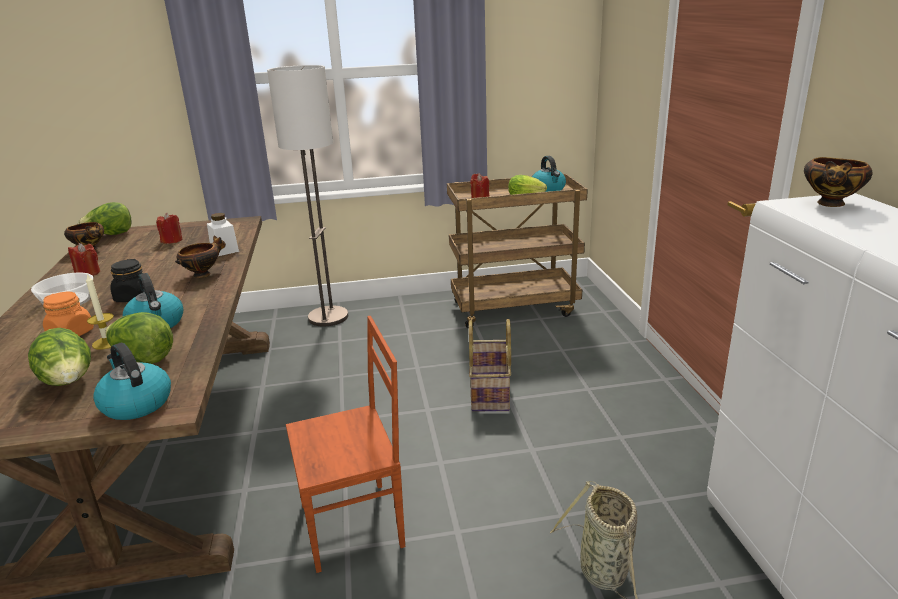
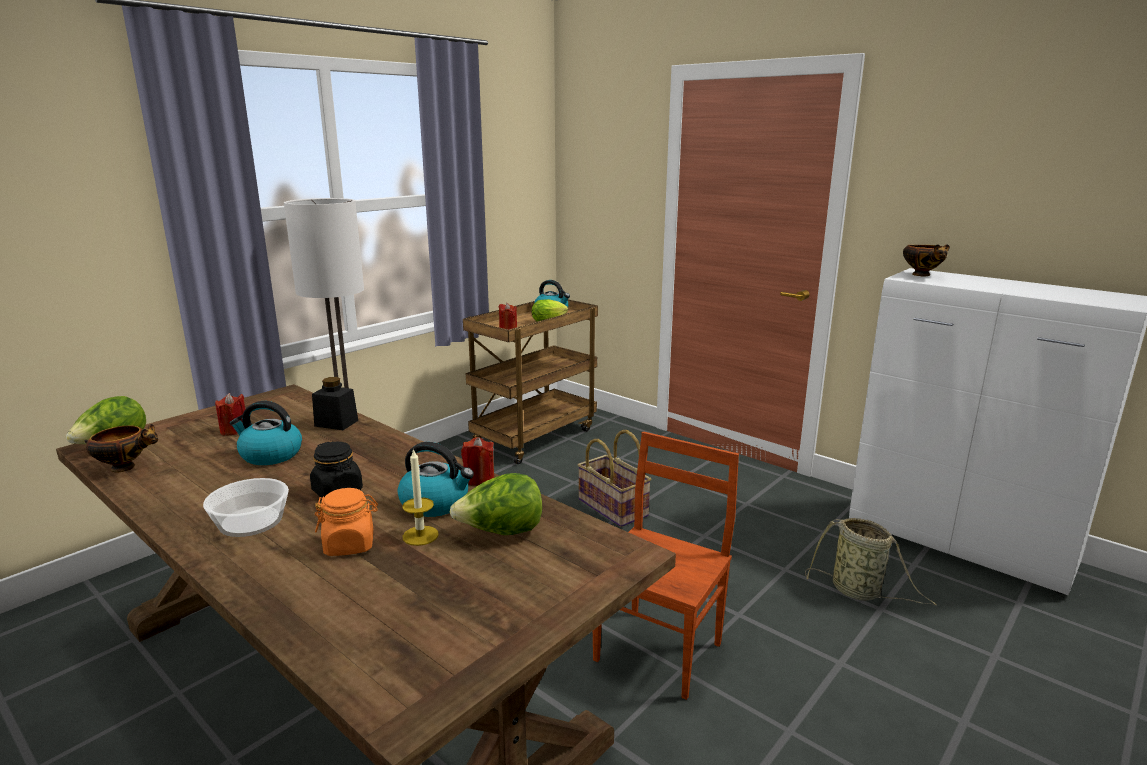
camera: 40 degrees left, 5 degrees down
(69, 383) = (474, 579): lettuce -> none
(88, 273) = (197, 489): red candle -> red candle (479, 479)
(136, 403) = (590, 564): kettle -> kettle (270, 455)
(203, 274) = (370, 449): bowl -> none
(224, 250) = (336, 423): white jar -> black jar

